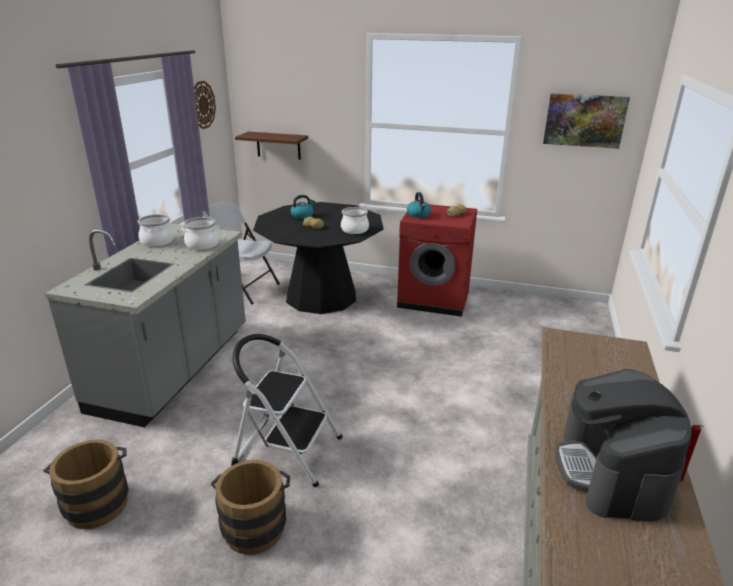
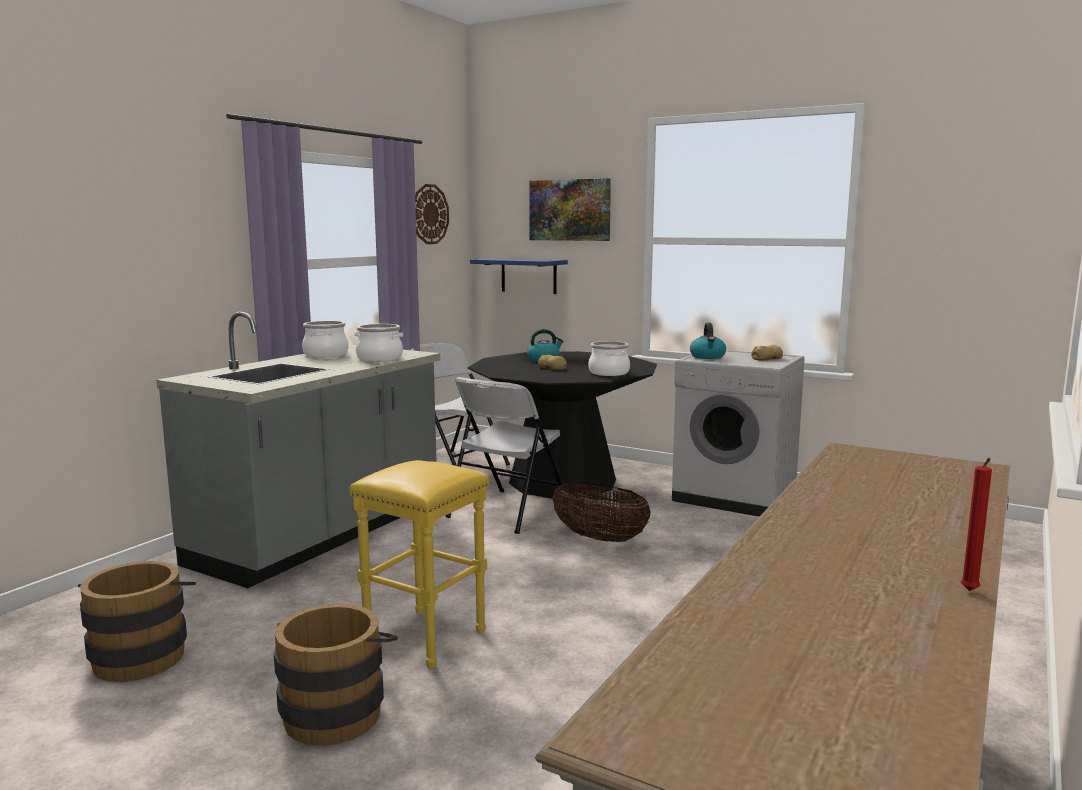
camera: 15 degrees right, 15 degrees down
(278, 145) = (528, 275): brown shelf -> blue shelf
(285, 450) = (425, 636): step ladder -> yellow stool
(295, 329) = (508, 511): none -> white chair
(363, 347) = (599, 538): none -> basket
(433, 300) = (734, 498): red washing machine -> white washing machine
(584, 120) = (972, 217): picture -> picture (570, 210)
(611, 472) = (844, 570): coffee machine -> none

